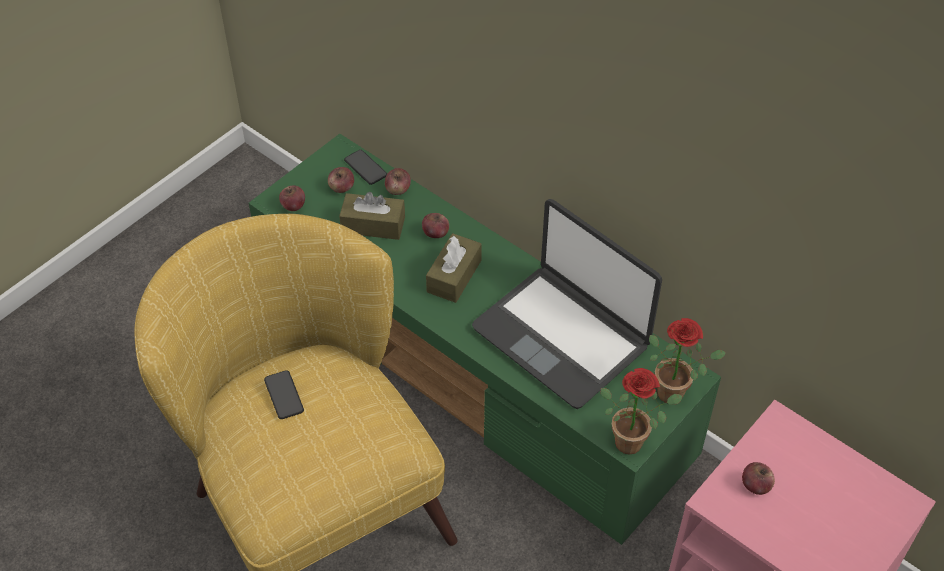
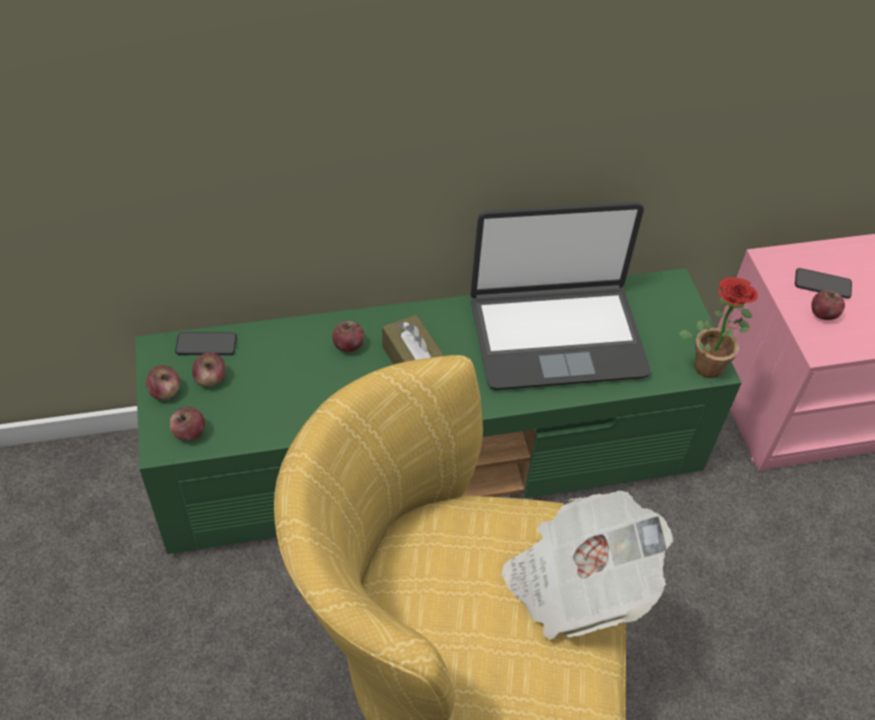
camera: 55 degrees left, 0 degrees up
(284, 395) = (453, 590): phone -> phone (822, 284)
(346, 457) = (578, 582): none -> newspaper
(373, 225) = (287, 385): brown tissue box -> none
(398, 190) = (263, 338): apple -> apple (165, 392)
(676, 391) = (679, 303): potted plant -> none

